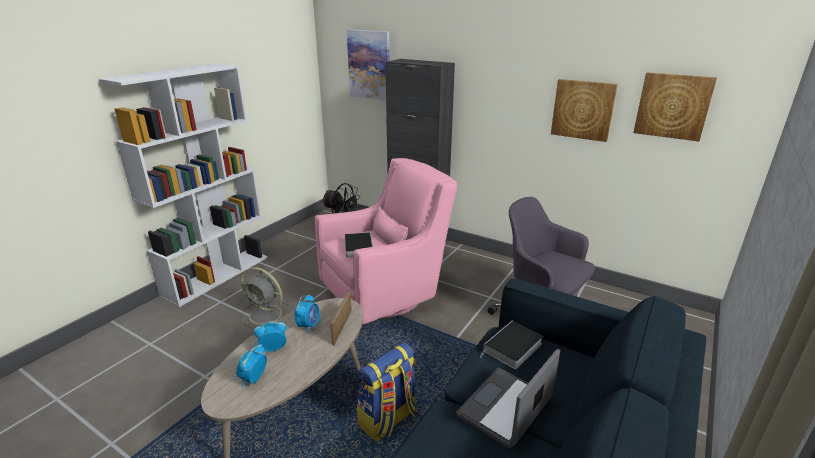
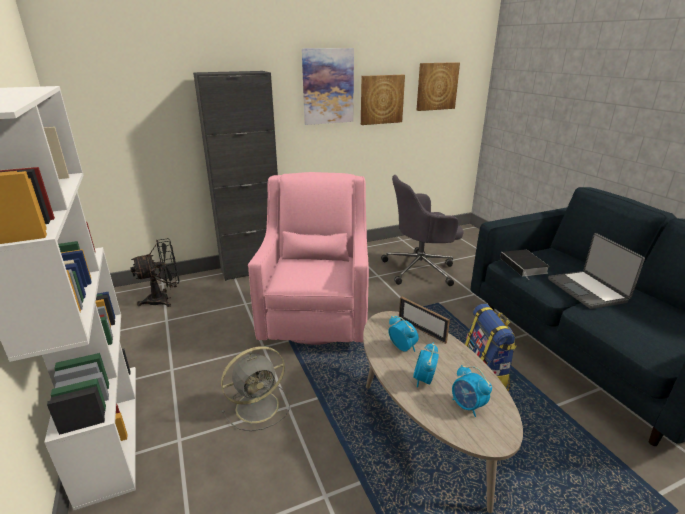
camera: 55 degrees left, 0 degrees up
(358, 247) = (314, 273): book -> none
(369, 65) = (144, 85): picture -> picture (328, 86)

